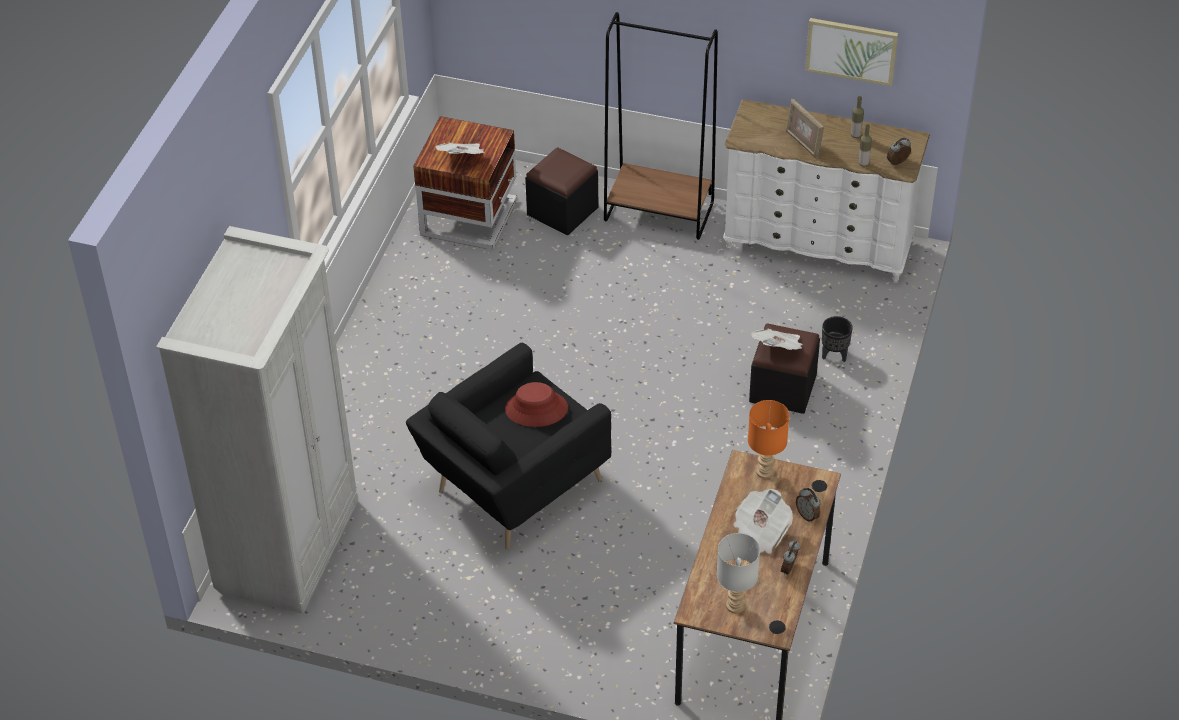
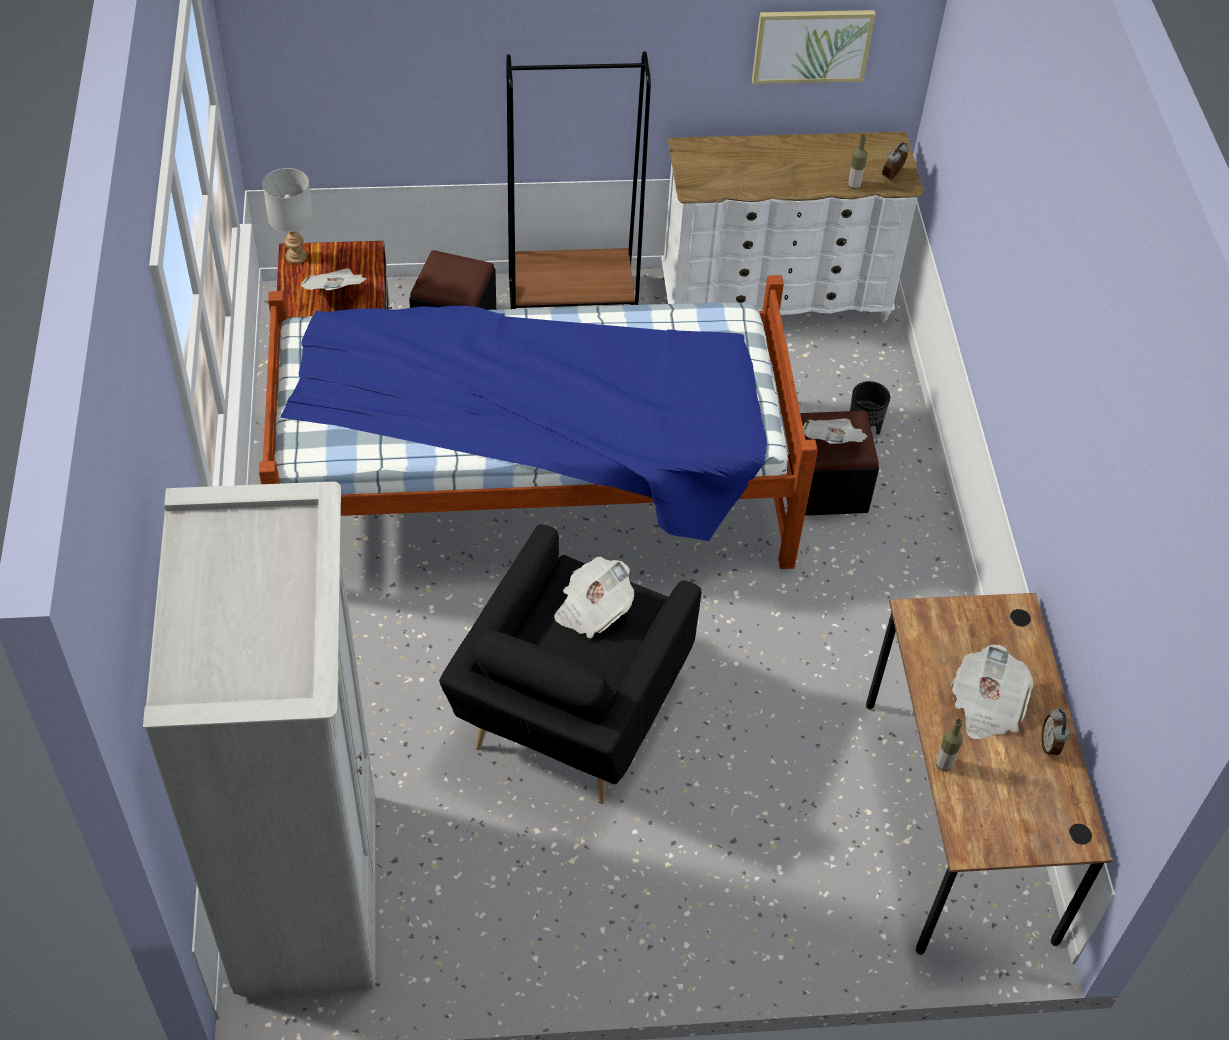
camera: 25 degrees left, 5 degrees up
(536, 409) = (592, 609): red hat -> newspaper
(564, 337) = (535, 492): none -> bed
(735, 604) = (1012, 819): grey table lamp -> grey table lamp (295, 256)
(765, 471) = (946, 616): orange table lamp -> none
(803, 144) = (771, 177): picture frame -> none
(807, 515) = (1030, 663): alarm clock -> none
(855, 135) = (825, 153): bottle -> bottle (943, 764)

